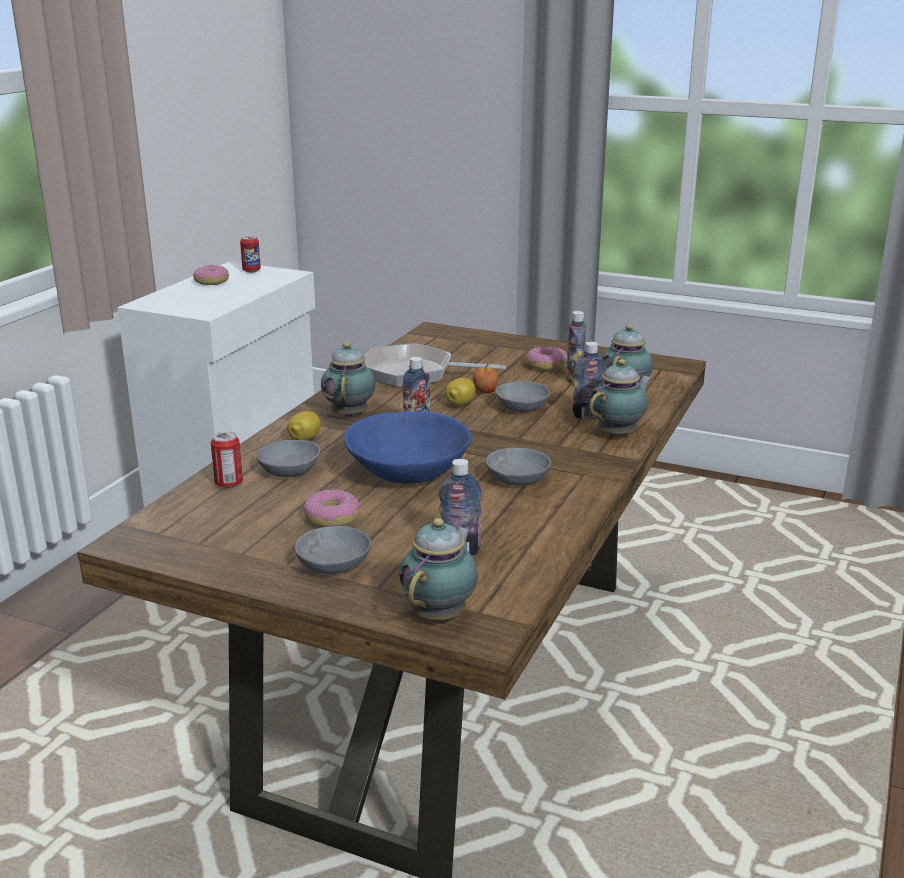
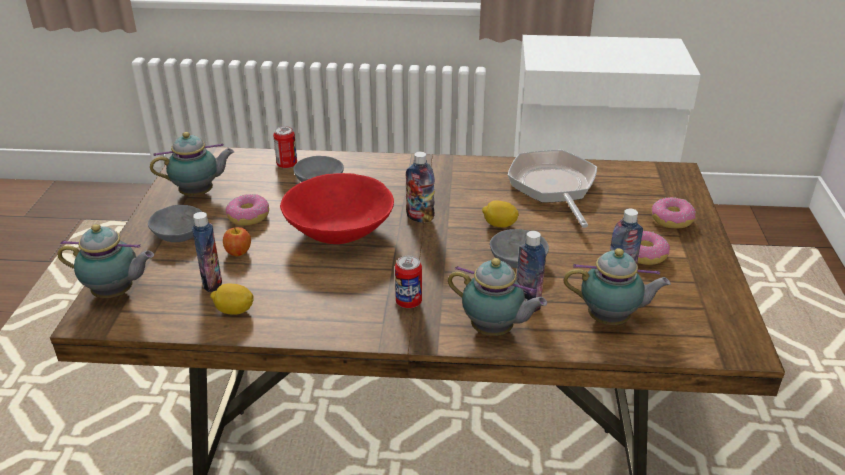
camera: 70 degrees right, 10 degrees up
(211, 281) = (618, 46): donut -> donut (671, 219)
(251, 271) = (666, 52): can -> can (408, 302)
(304, 439) = (376, 173): lemon -> lemon (234, 311)
(350, 413) = (439, 179): teapot -> teapot (199, 194)
(408, 472) = (340, 230): blue bowl -> red bowl
(485, 391) = (542, 232): apple -> apple (238, 252)
(517, 480) = (351, 287): grey bowl -> none

